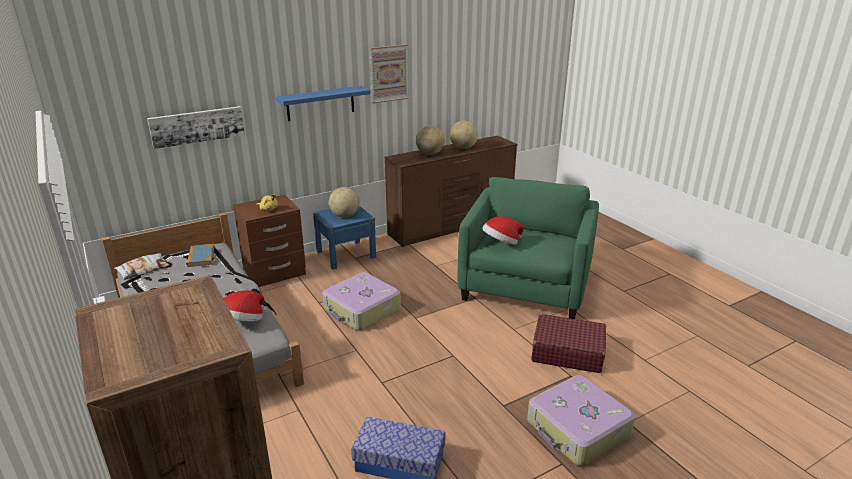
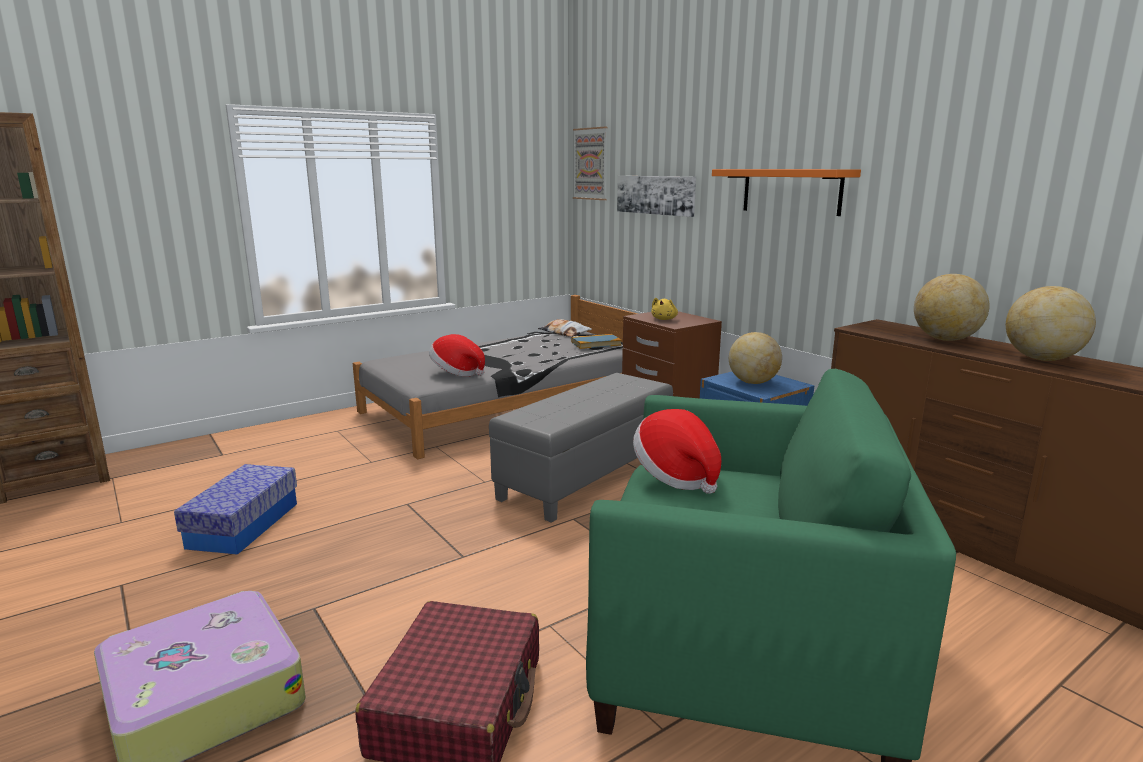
camera: 85 degrees right, 10 degrees down
(320, 103) = (791, 191): blue shelf -> orange shelf
(361, 310) = (587, 477): suitcase -> grey ottoman
(389, 73) = (921, 151): picture -> picture (590, 164)

